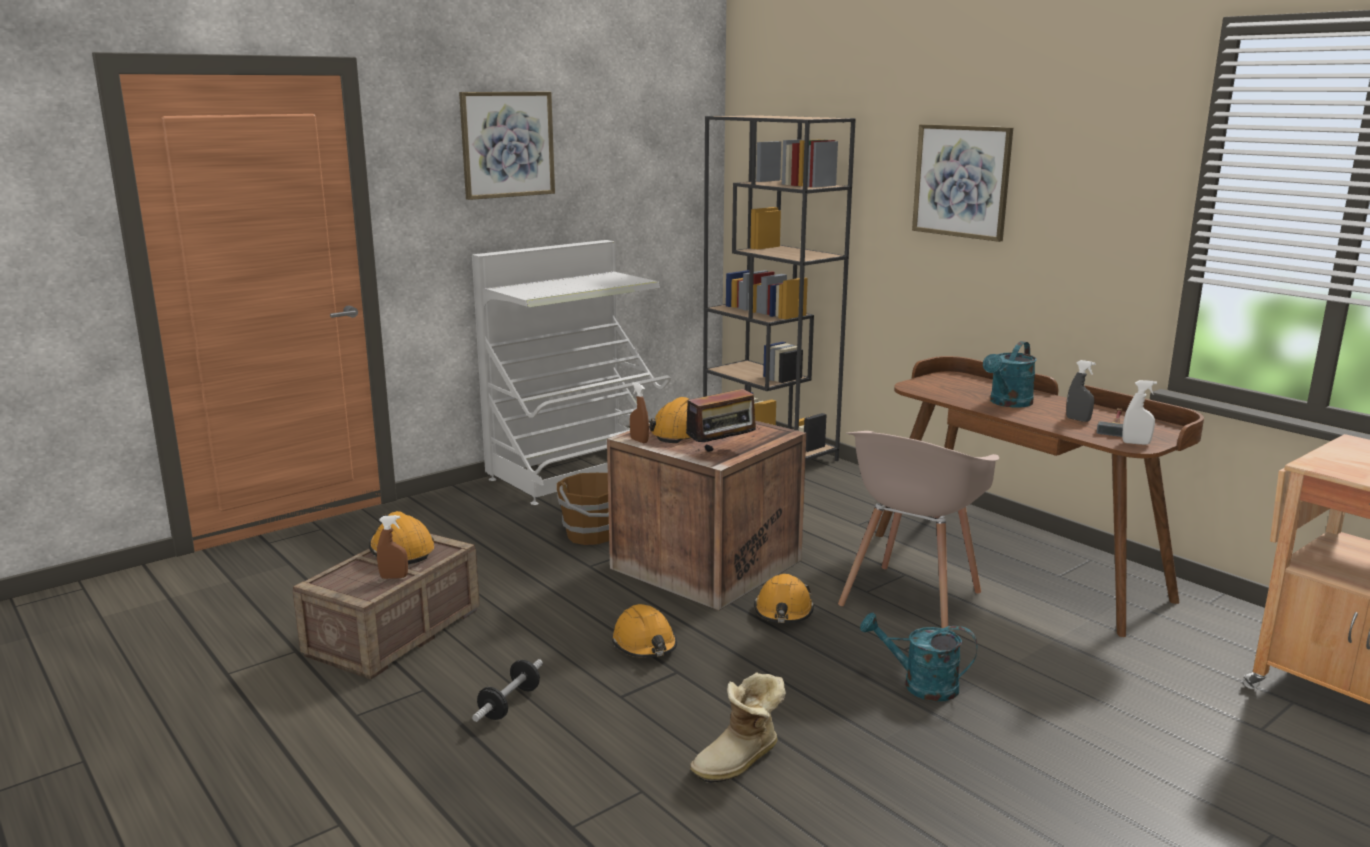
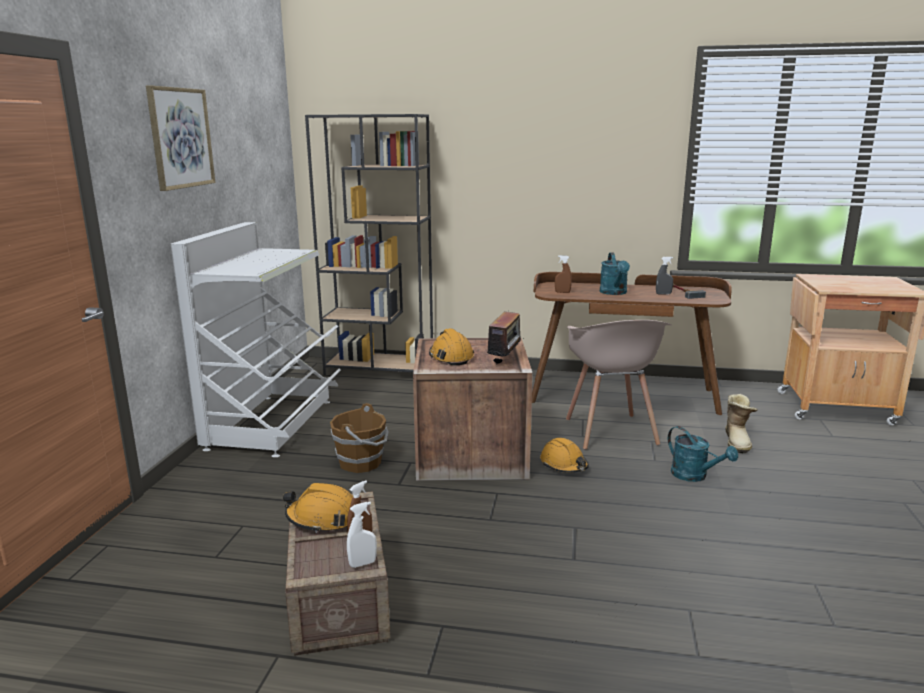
camera: 40 degrees left, 0 degrees up
(509, 704) = (518, 602): dumbbell -> none
(639, 440) = (438, 369): brown spray bottle -> brown spray bottle (562, 292)
(645, 644) = (527, 519): orange hard hat -> none
(740, 761) = (699, 562): boot -> boot (738, 441)
(920, 685) = (694, 476): turquoise watering can -> turquoise watering can turned 105 degrees counterclockwise
(962, 181) = (522, 155): picture -> none
(1136, 443) = (713, 299): white spray bottle -> white spray bottle (362, 563)

